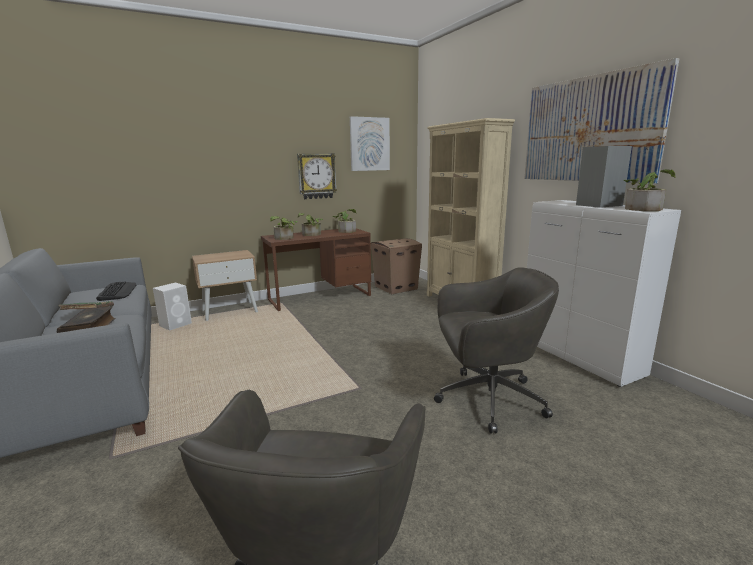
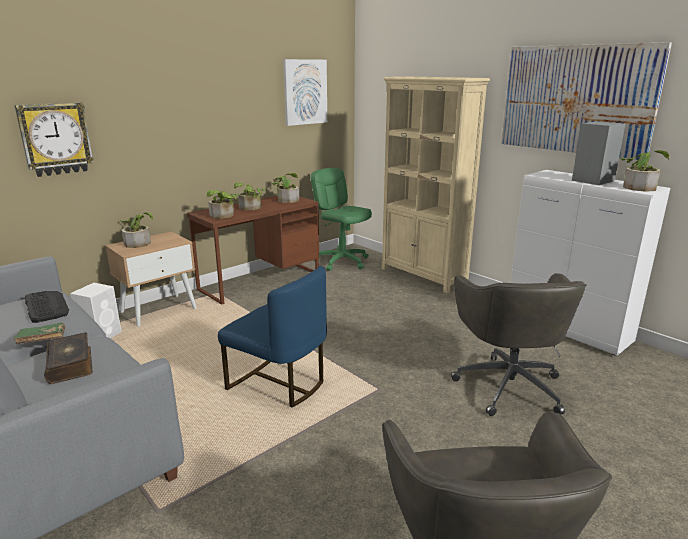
camera: 15 degrees left, 5 degrees up
(216, 255) = (139, 242): none -> potted plant
(278, 373) = (278, 383): none -> blue chair
(316, 176) = (248, 134): wall clock -> wall clock (55, 139)
(396, 288) = (342, 261): cardboard box -> green office chair
(487, 399) = (508, 384): grey office chair -> grey office chair turned 105 degrees clockwise

